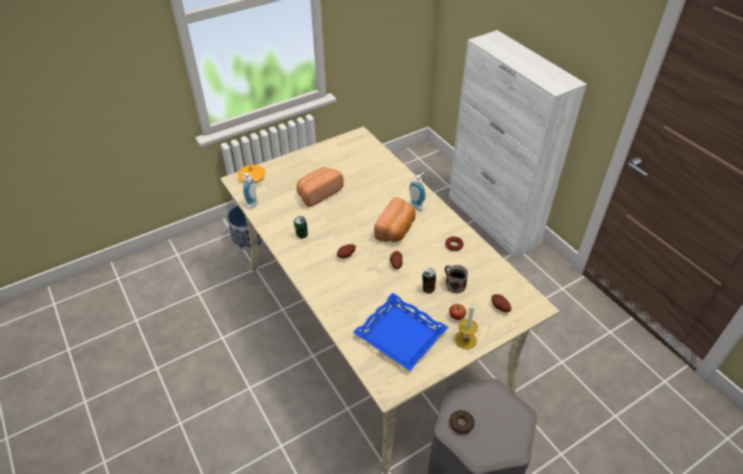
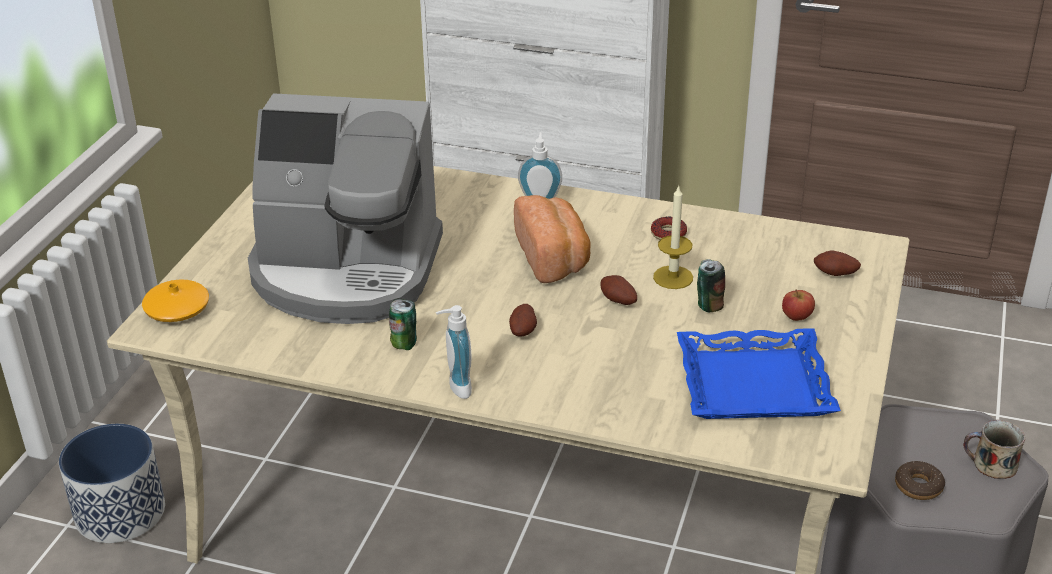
camera: 40 degrees left, 10 degrees down
(250, 204) = (235, 349): soap dispenser -> soap dispenser (455, 388)
(318, 193) = (346, 272): bread -> coffee machine
(454, 284) = (737, 280): mug -> mug (992, 464)
(465, 339) = (846, 337): candle -> candle (673, 277)

